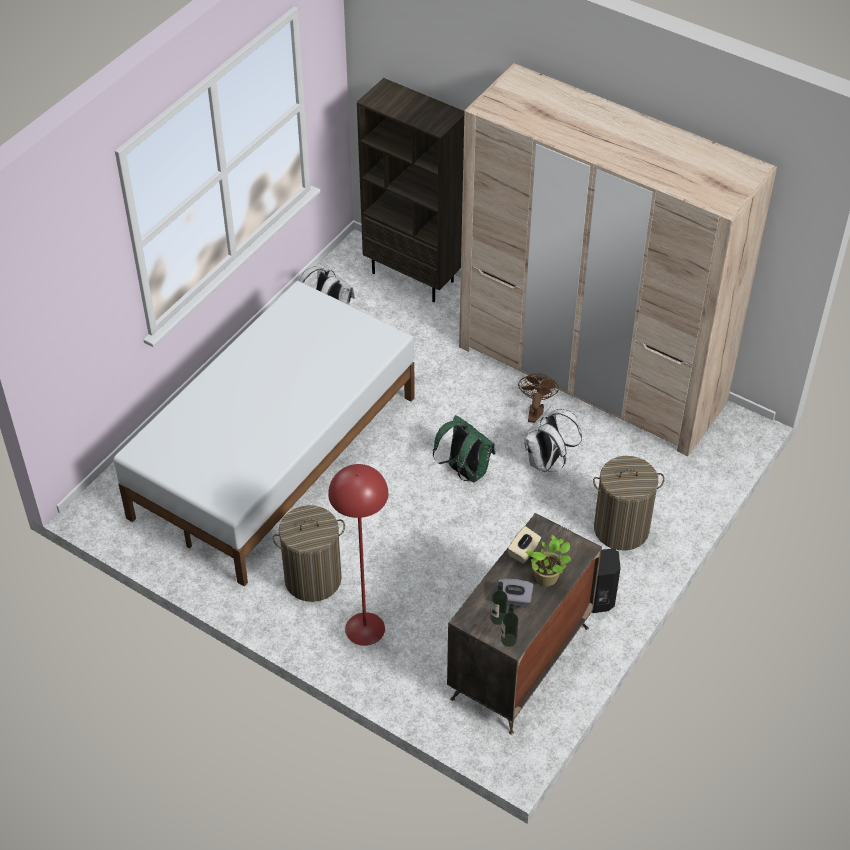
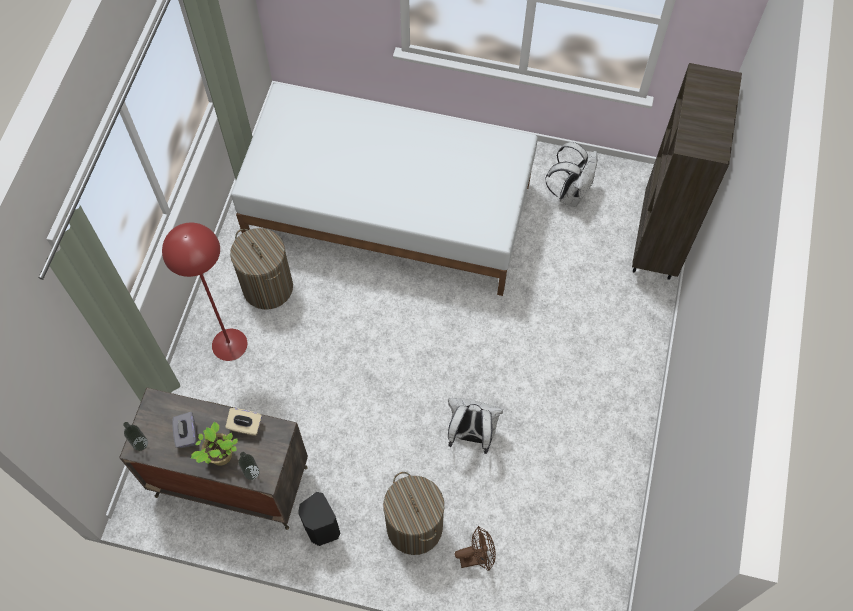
camera: 70 degrees right, 15 degrees up
(464, 471) = (431, 367): green backpack -> none
(498, 618) = (162, 427): bottle -> bottle (251, 472)
(535, 411) = (531, 406): brown fan -> brown fan (476, 557)
(591, 375) = (602, 443): beige wardrobe -> none

